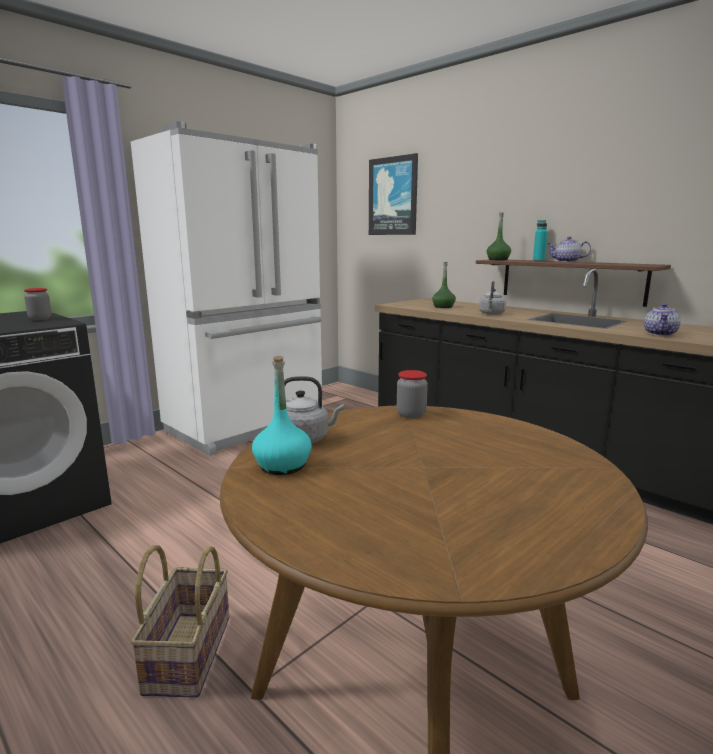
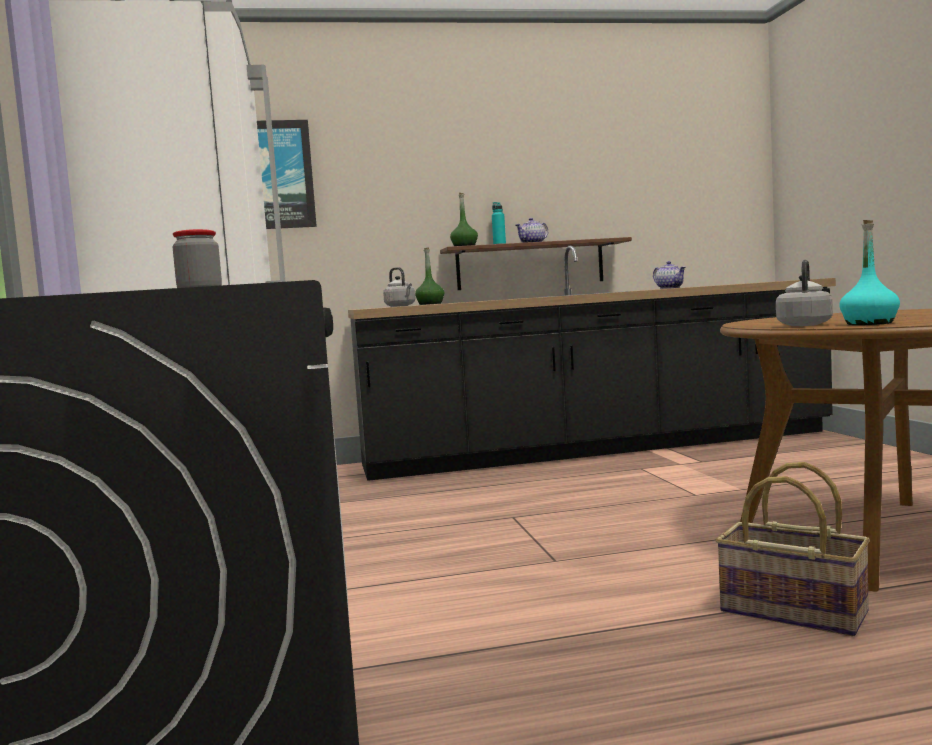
camera: 55 degrees left, 10 degrees down
(411, 414) = (759, 321): jar -> none
(491, 314) = (505, 299): grey kettle -> grey kettle (401, 306)

